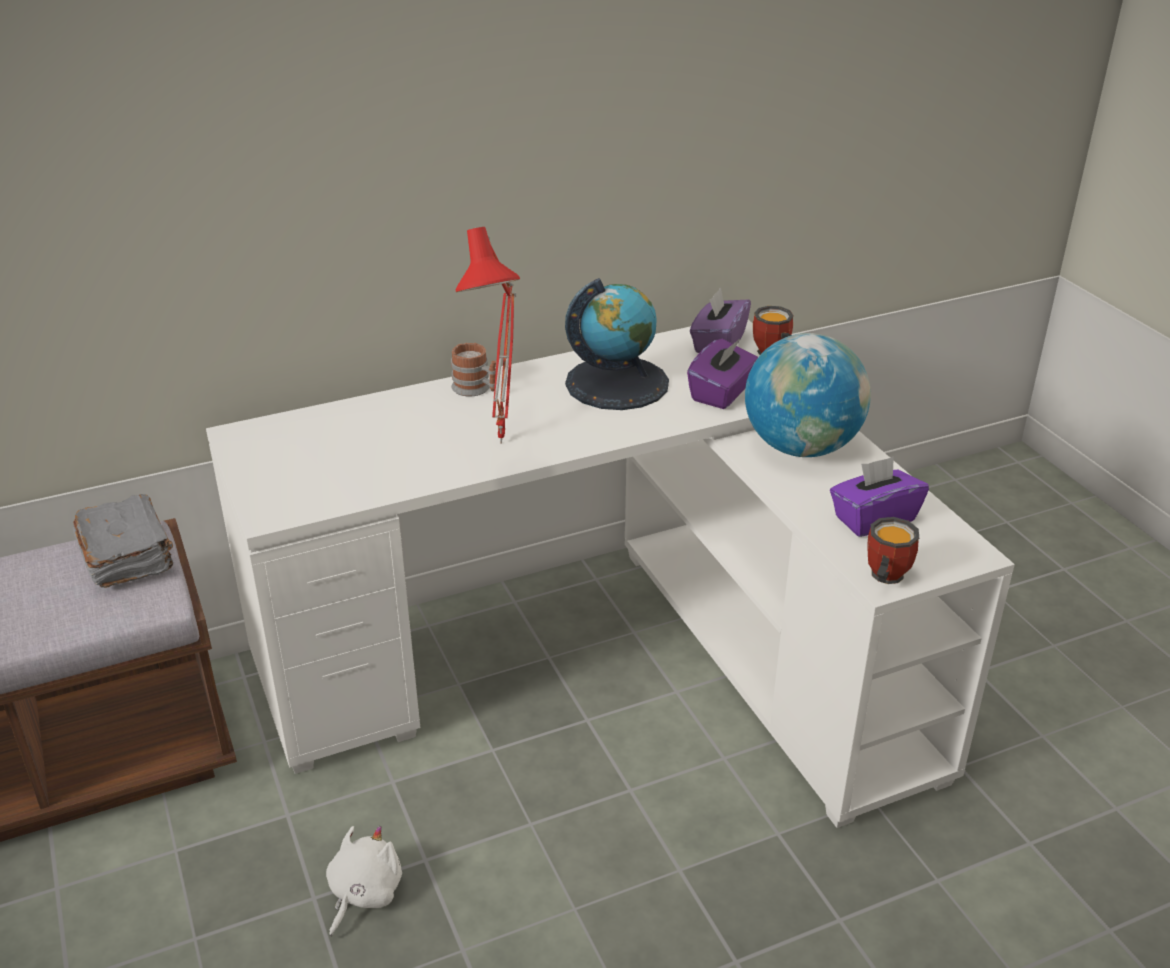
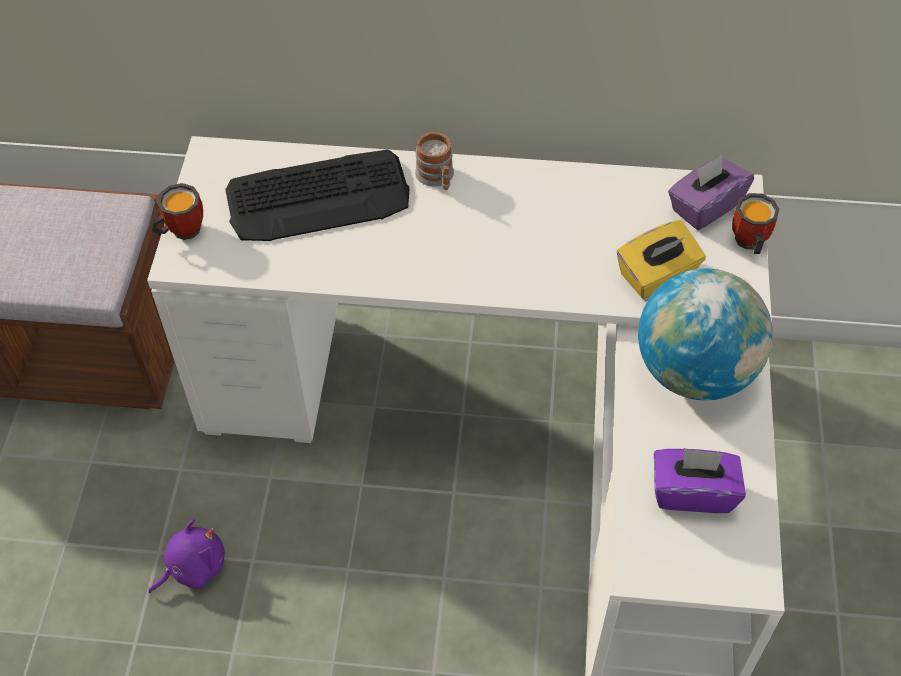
camera: 30 degrees right, 20 degrees up
(128, 556) = (101, 228): grey book -> none
(363, 893) = (193, 567): white plush toy -> purple plush toy
(375, 432) = (319, 198): none -> keyboard
(506, 442) = (418, 256): red table lamp -> none
(617, 383) = (568, 221): globe -> none
(722, 393) = (657, 276): purple tissue box -> yellow tissue box
(883, 577) = (645, 565): mug -> mug (180, 230)

